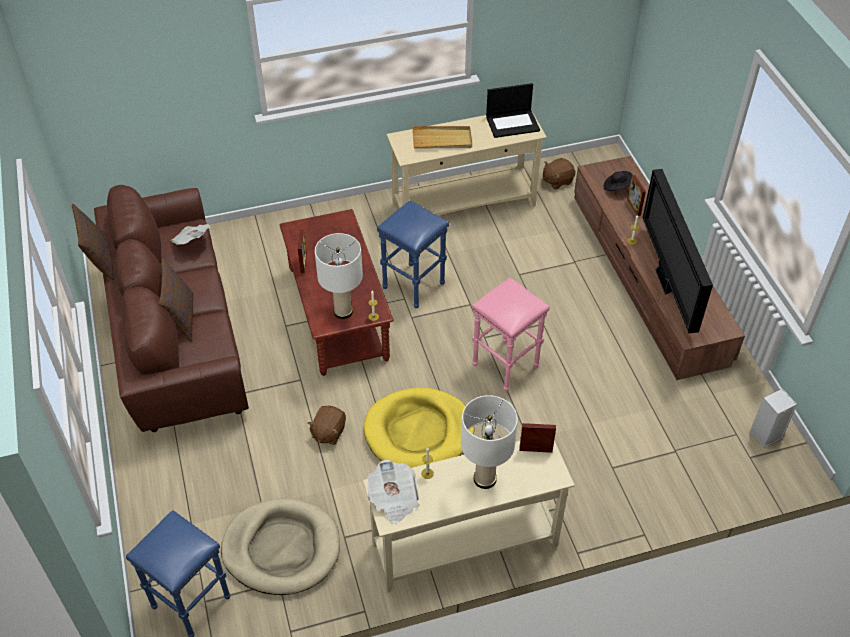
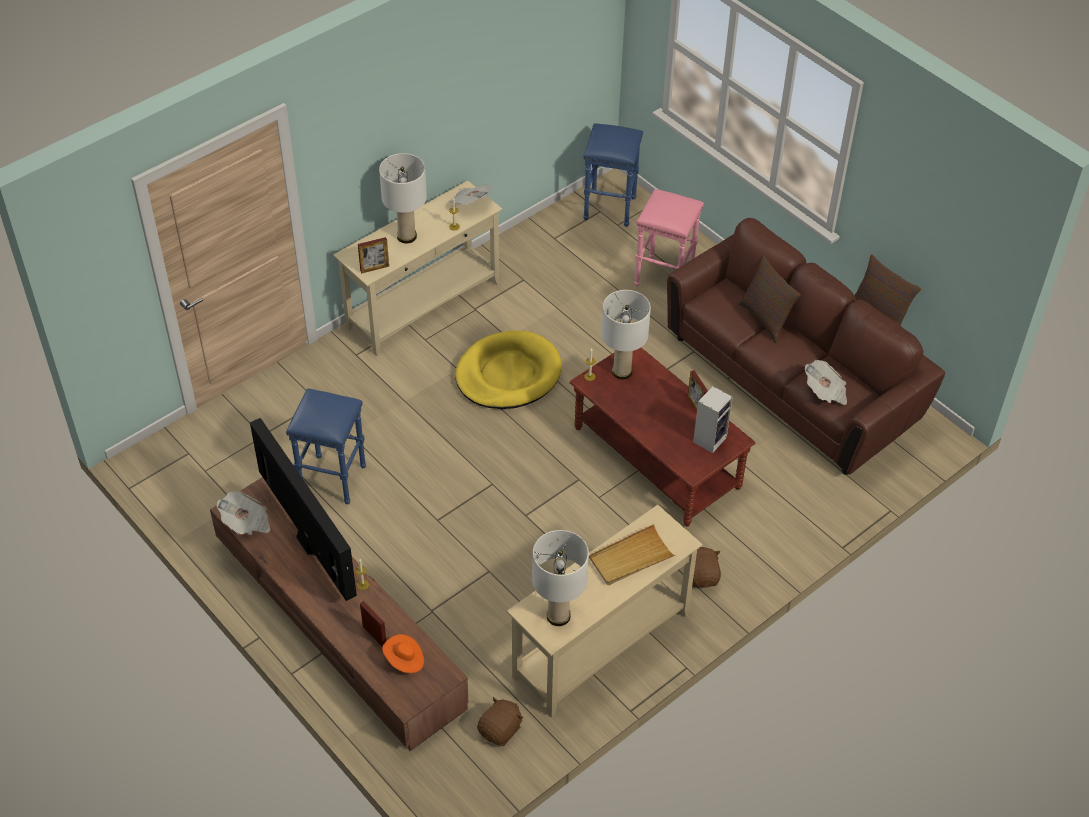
camera: 155 degrees right, 0 degrees up
(281, 548) = (567, 257): beige dog bed -> none
(328, 432) = (589, 348): brown plush toy -> brown plush toy (702, 576)
(413, 286) = (597, 515): blue stool -> blue stool (332, 478)
(505, 366) = (456, 461): pink stool -> pink stool (663, 276)
(513, 123) = (558, 616): laptop -> white table lamp
(617, 187) = (404, 660): black hat -> orange hat
(714, 314) = (246, 523): none -> newspaper
(765, 436) = (175, 478): speaker -> speaker (710, 438)

